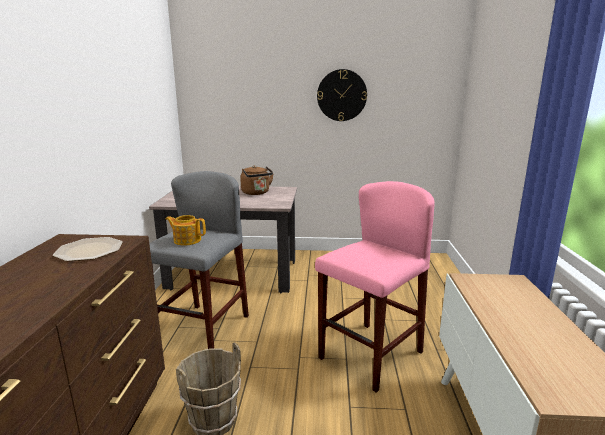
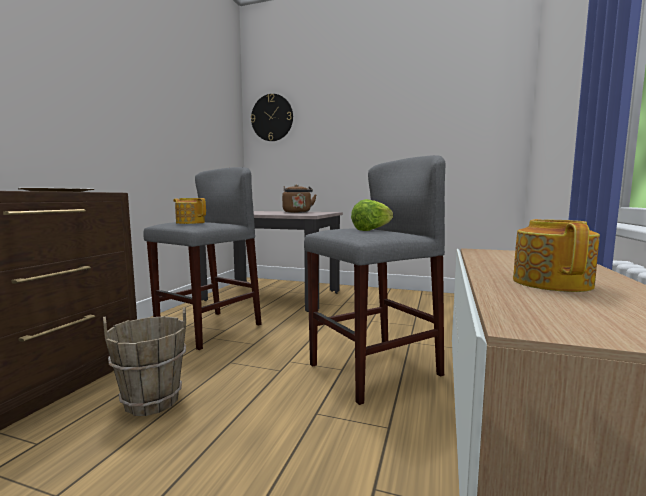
camera: 15 degrees right, 10 degrees down
(341, 95) = (393, 122): wall clock -> wall clock (272, 117)
(370, 355) = (373, 369): pink stool -> grey stool
(375, 253) = (372, 230): none -> lettuce
(537, 338) = (552, 283): none -> teapot

